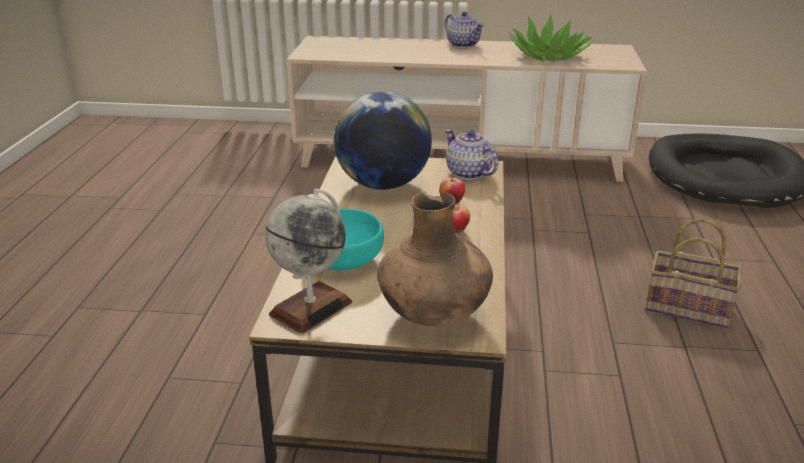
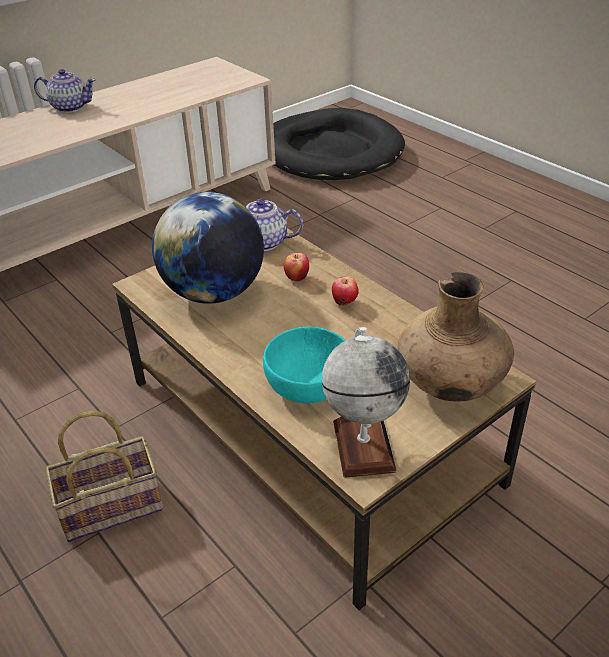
camera: 45 degrees left, 10 degrees up
(549, 56) = (171, 92): potted plant -> none
(690, 308) = (442, 272): basket -> basket (113, 504)

